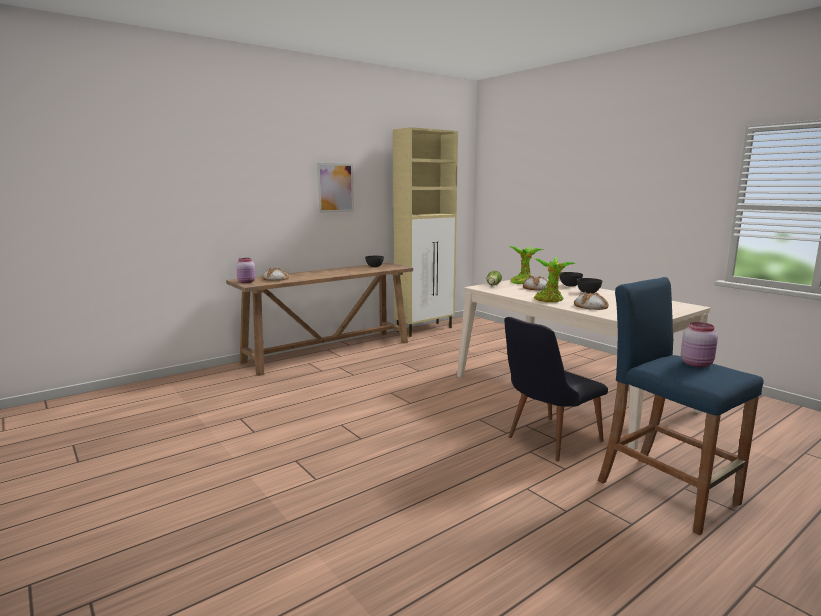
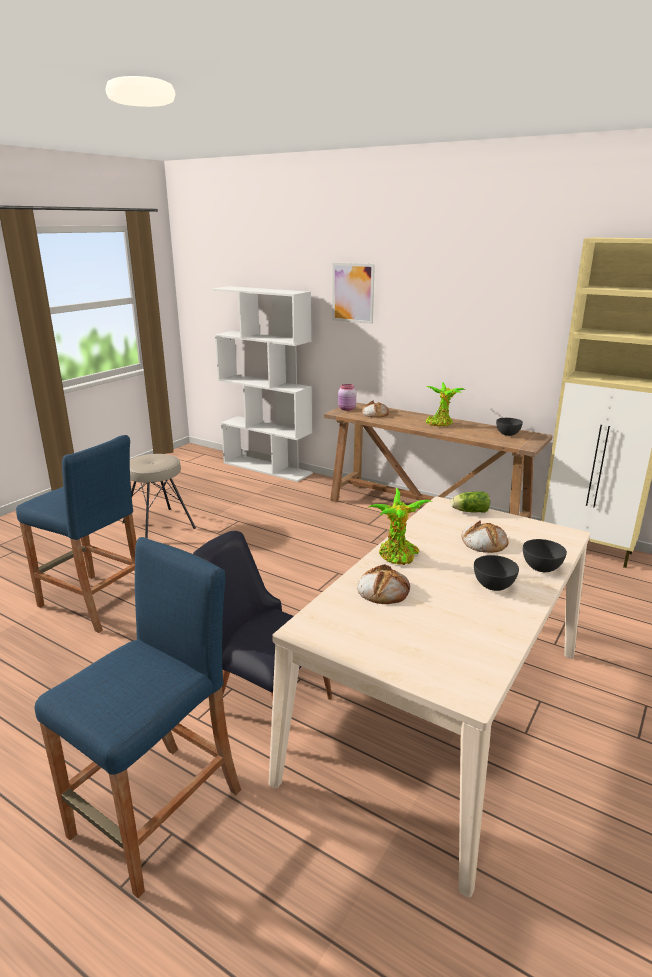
camera: 70 degrees right, 10 degrees up
(128, 389) = (268, 468): none -> white bookcase
(183, 463) = (159, 525): none -> beige stool
(335, 187) = (488, 319): picture -> picture (353, 293)
(340, 517) = (94, 603): none -> blue stool
(523, 282) = (523, 529): potted plant -> potted plant (440, 424)
(697, 364) = (133, 684): pink jar -> none

